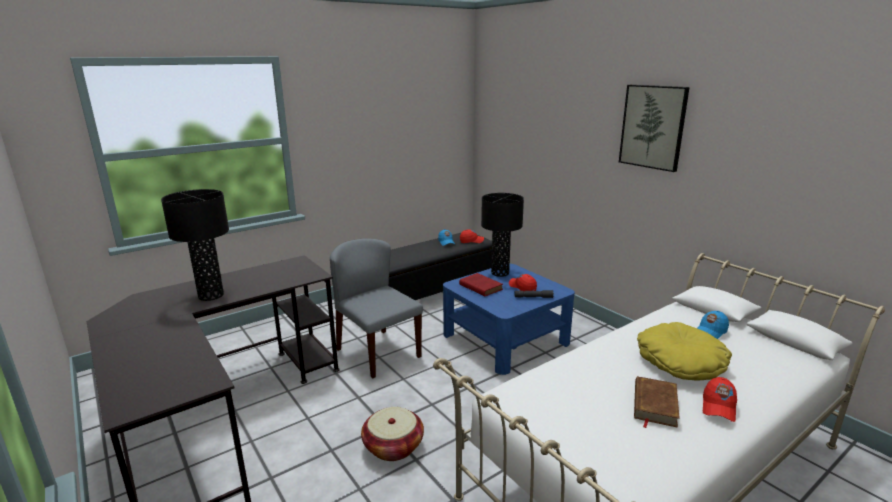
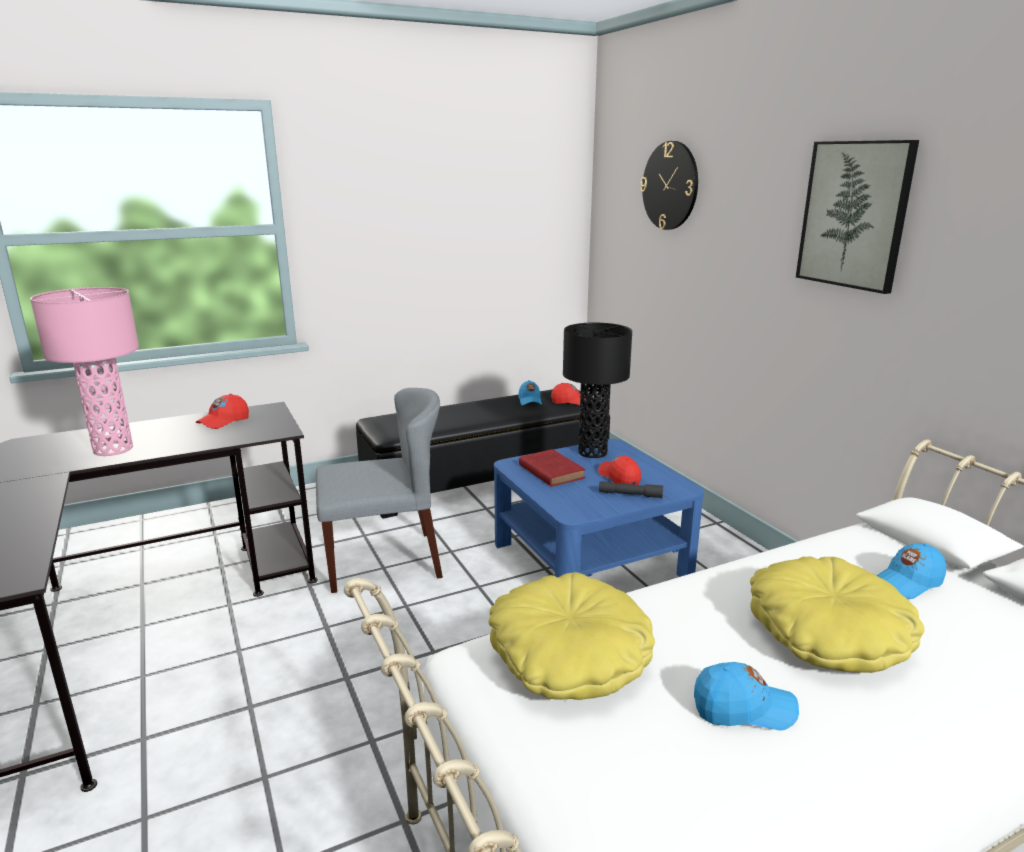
camera: 10 degrees right, 0 degrees up
(211, 295) = (114, 449): black table lamp -> pink table lamp
(377, 353) = (384, 561): grey chair -> grey chair turned 105 degrees clockwise
(393, 446) = (346, 714): basket -> none
(531, 105) = (670, 186): none -> wall clock
(555, 389) = (572, 655): none -> yellow pillow
(654, 405) = (743, 709): brown book -> blue cap
(718, 407) = (872, 730): red cap -> red cap (224, 421)

